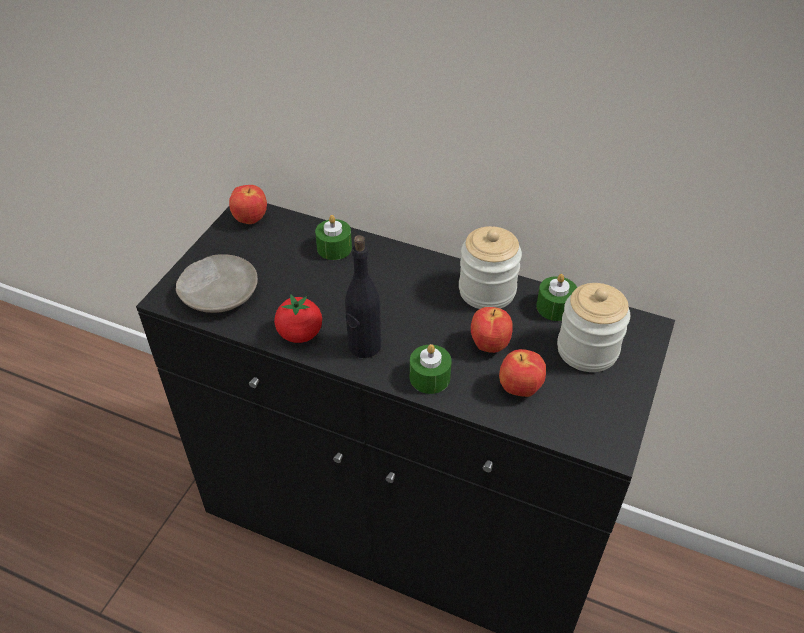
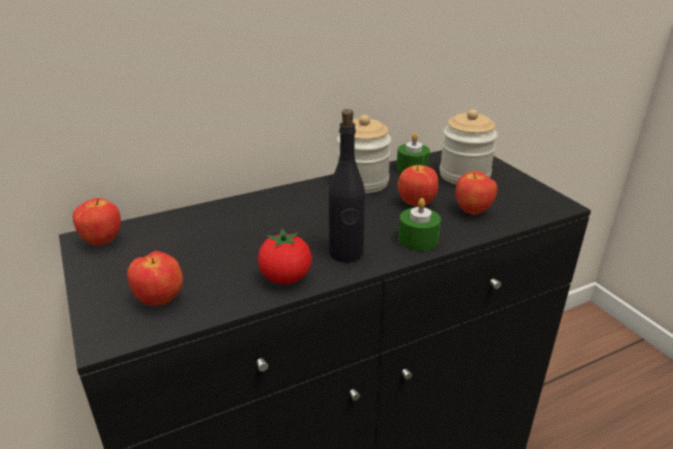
camera: 50 degrees left, 15 degrees down
(220, 293) = (160, 300): beige plate -> apple
(334, 248) = (215, 218): green candle -> none

